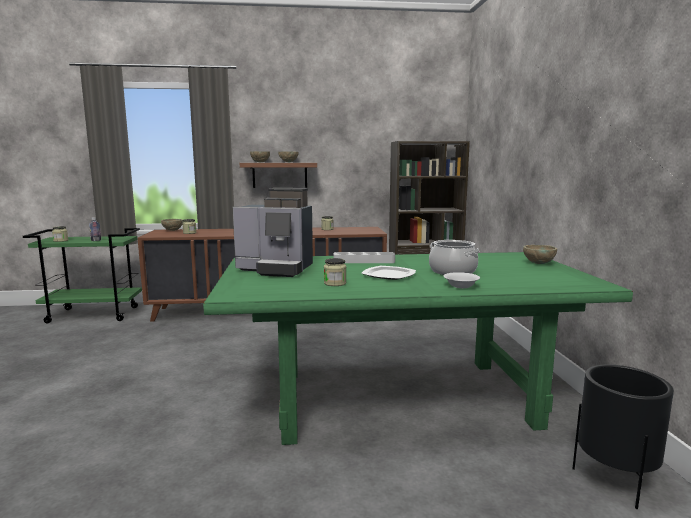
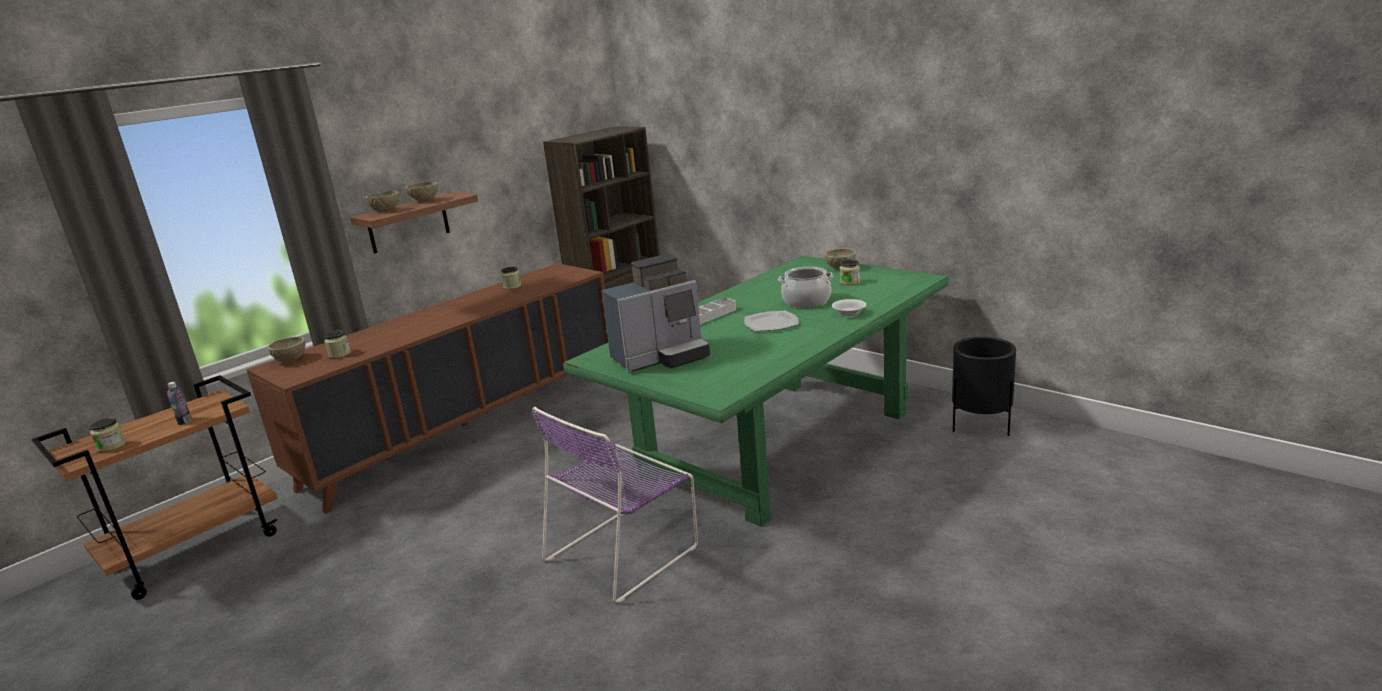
camera: 40 degrees left, 10 degrees up
(94, 314) = (197, 550): green cart -> brown cart
(193, 409) = (625, 551): none -> purple chair
(335, 283) = (758, 349): jar -> jar (849, 282)

